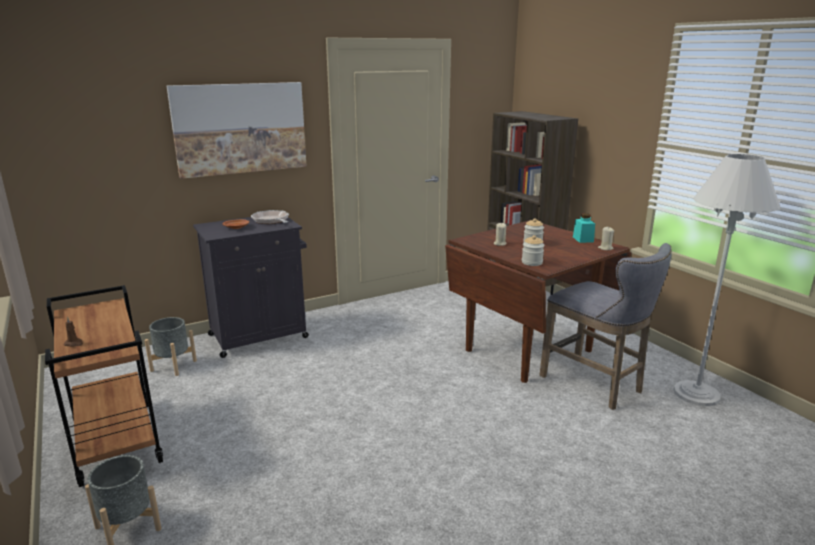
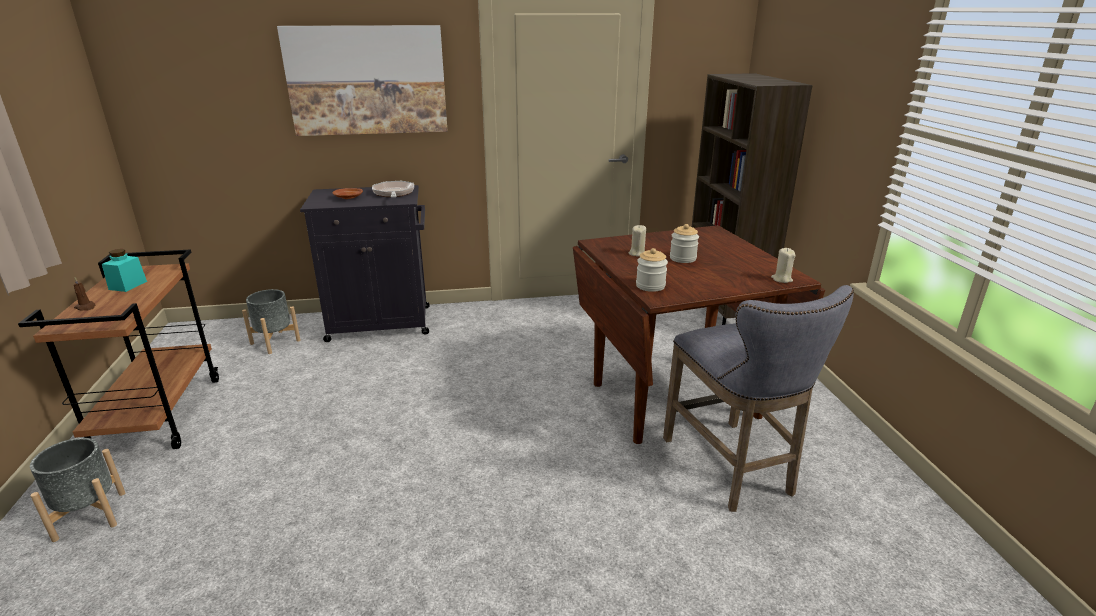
camera: 20 degrees right, 5 degrees up
(583, 239) = (762, 262): turquoise jar -> turquoise jar (128, 285)
(696, 394) = (881, 518): white floor lamp -> none

